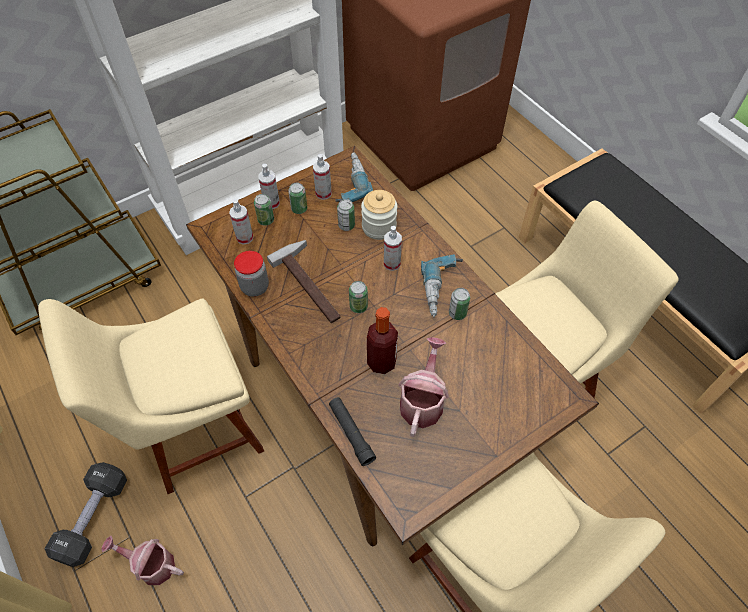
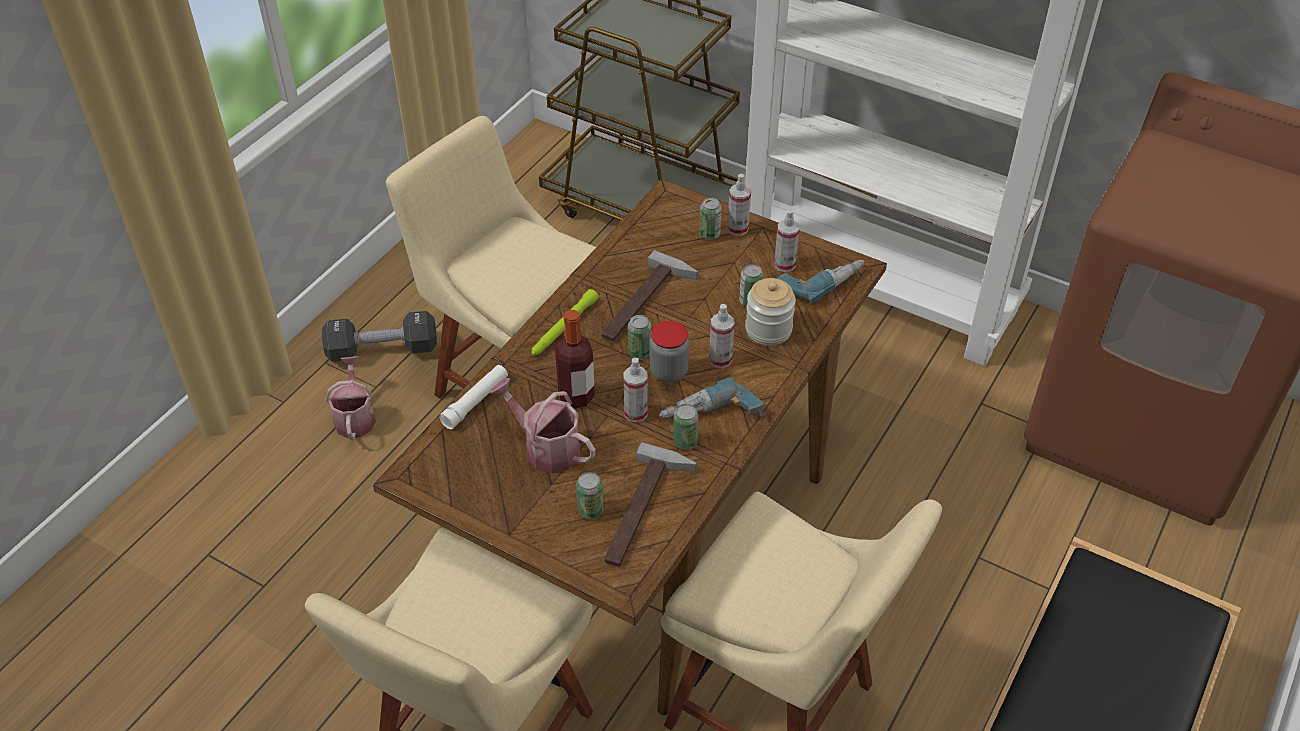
camera: 65 degrees right, 10 degrees down
(244, 238) = (673, 228): spray bottle -> spray bottle (635, 413)
(255, 287) = (612, 261): jar -> jar (668, 372)
(299, 209) = (746, 253): can -> can (590, 510)
(306, 344) = (564, 328): none -> green flashlight
(351, 433) = (475, 402): black flashlight -> white flashlight
(422, 401) = (546, 447): watering can -> watering can turned 135 degrees counterclockwise
(509, 360) = (645, 511): none -> hammer

